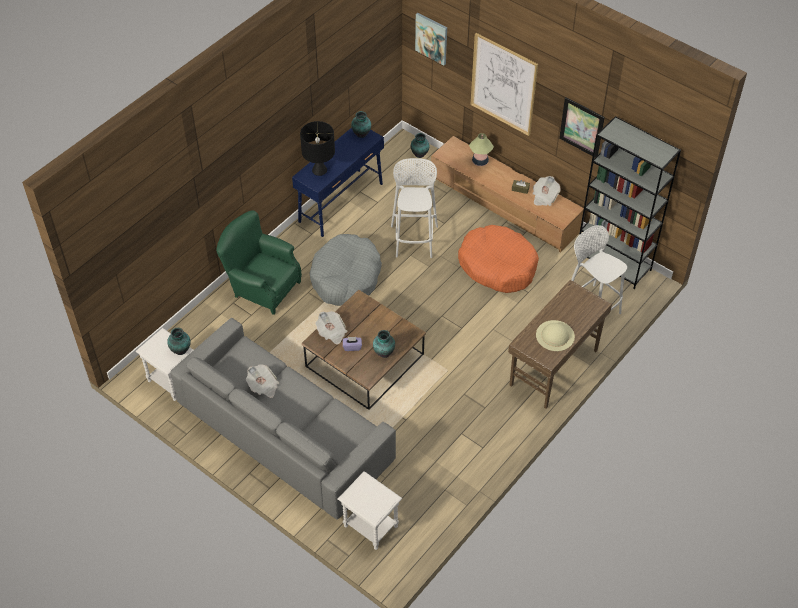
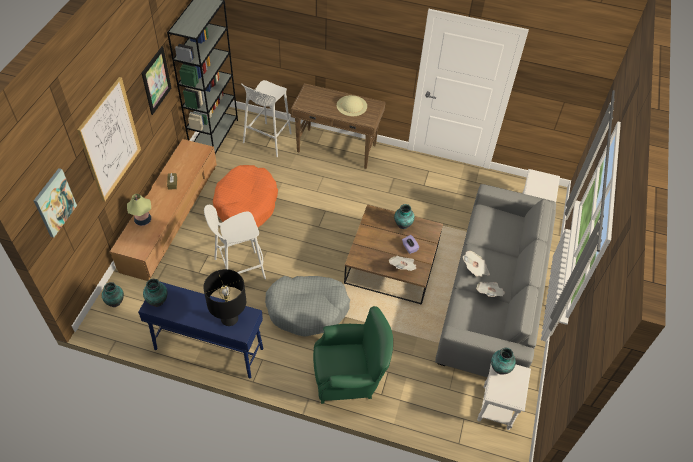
camera: 115 degrees left, 0 degrees up
(262, 287) = (349, 376): green armchair -> green armchair turned 105 degrees counterclockwise
(544, 197) = (177, 165): newspaper -> newspaper (475, 269)

